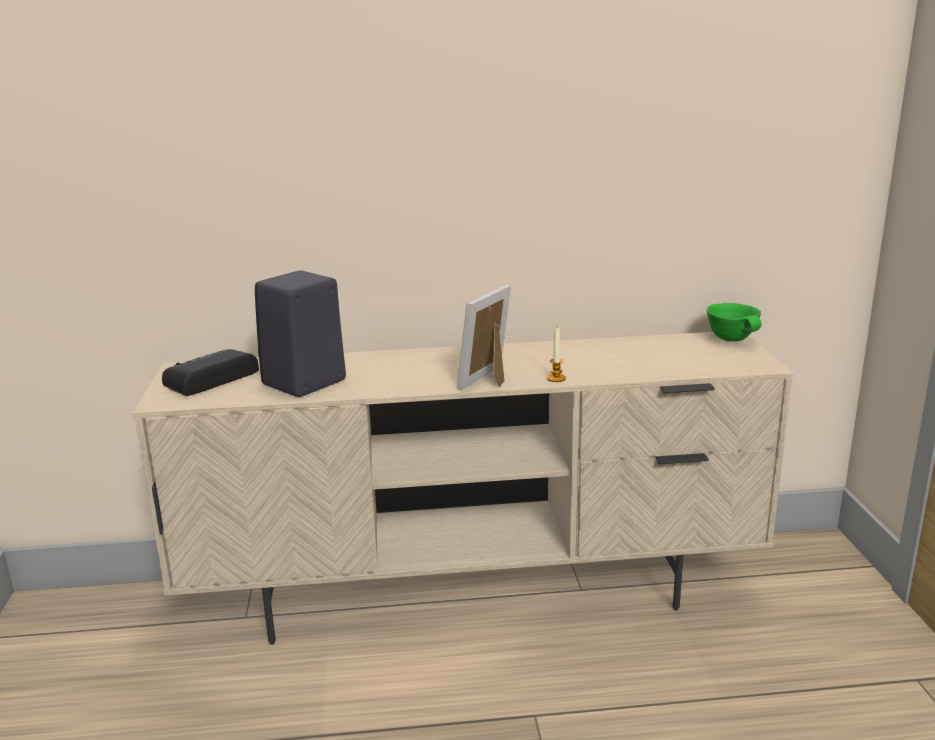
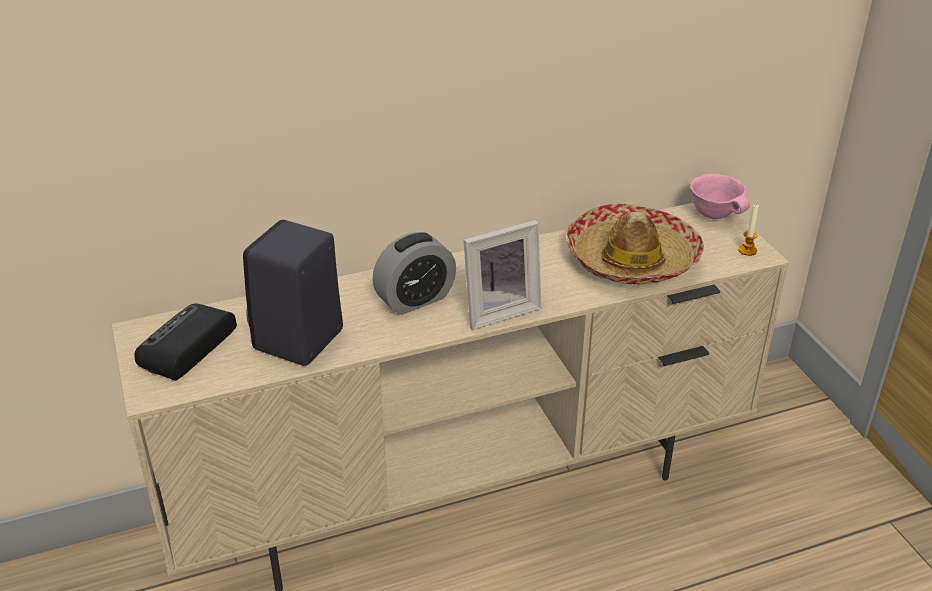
camera: 15 degrees left, 15 degrees up
(420, 368) = (415, 299): none -> alarm clock
(491, 380) = (499, 310): picture frame -> picture frame turned 135 degrees counterclockwise
(556, 378) = (565, 300): candle -> candle (747, 250)
(635, 359) = (632, 259): none -> hat
(733, 339) = (715, 214): green bowl -> pink bowl

